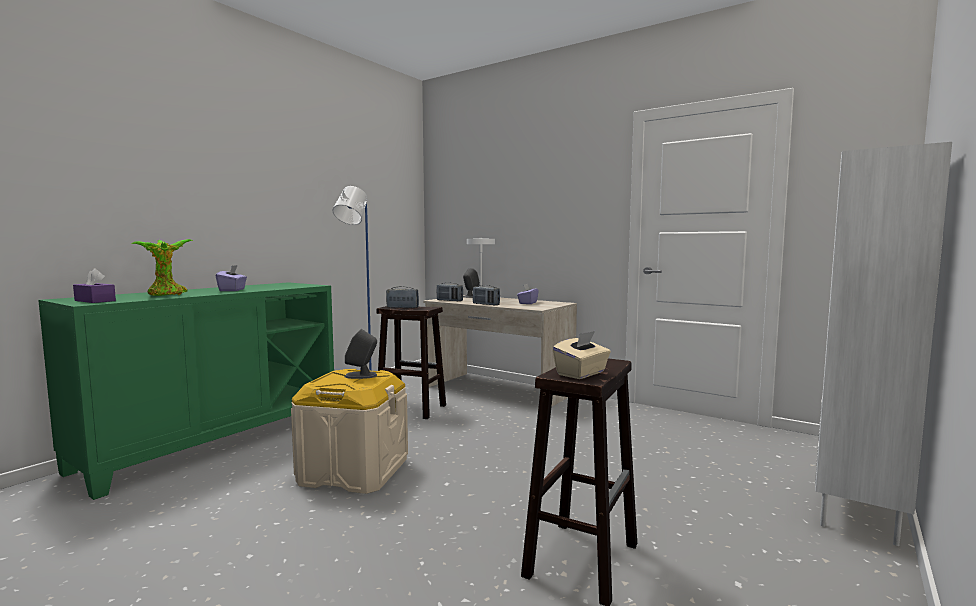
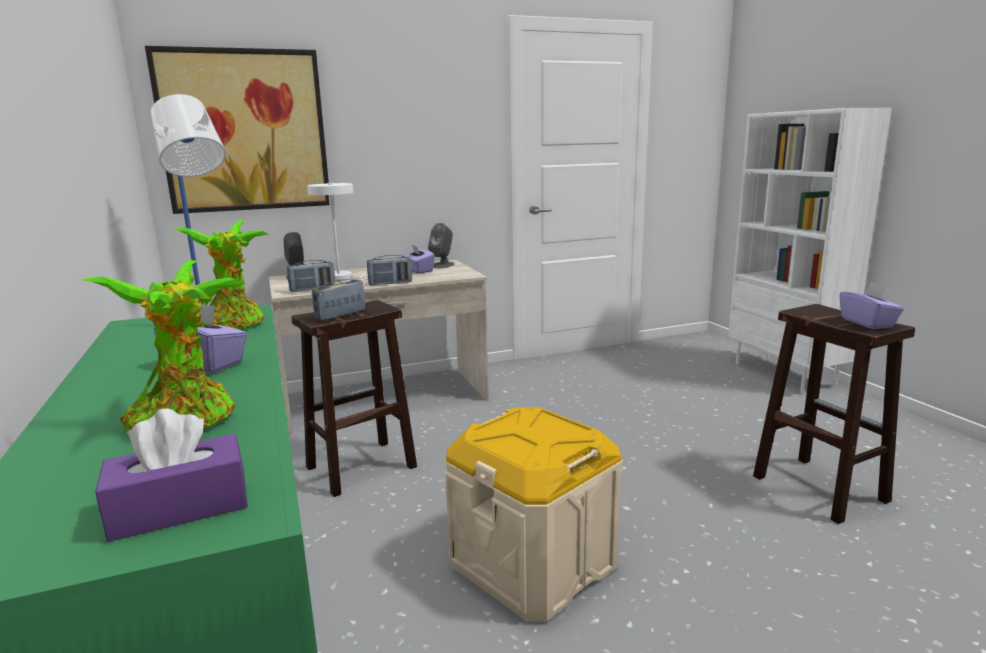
camera: 55 degrees left, 10 degrees up
(290, 286) = (232, 325): none -> potted plant
(361, 375) = (525, 425): grey speaker -> grey speaker (442, 265)
(465, 208) = (244, 131): none -> picture
(581, 373) = (867, 323): beige tissue box -> purple tissue box

